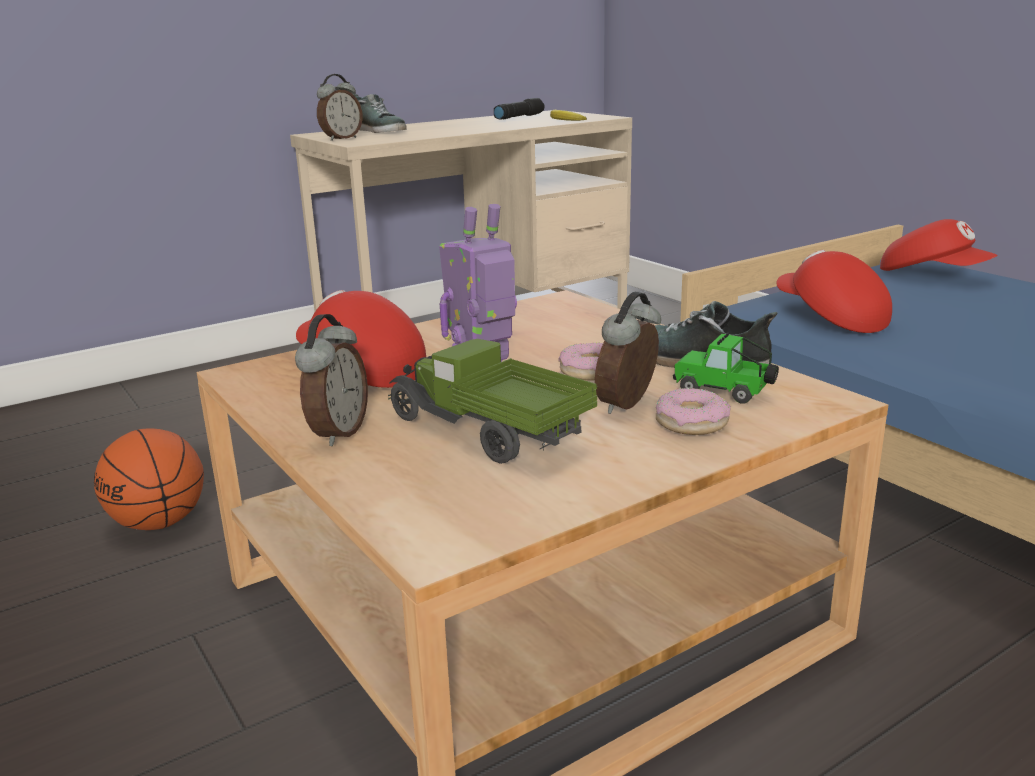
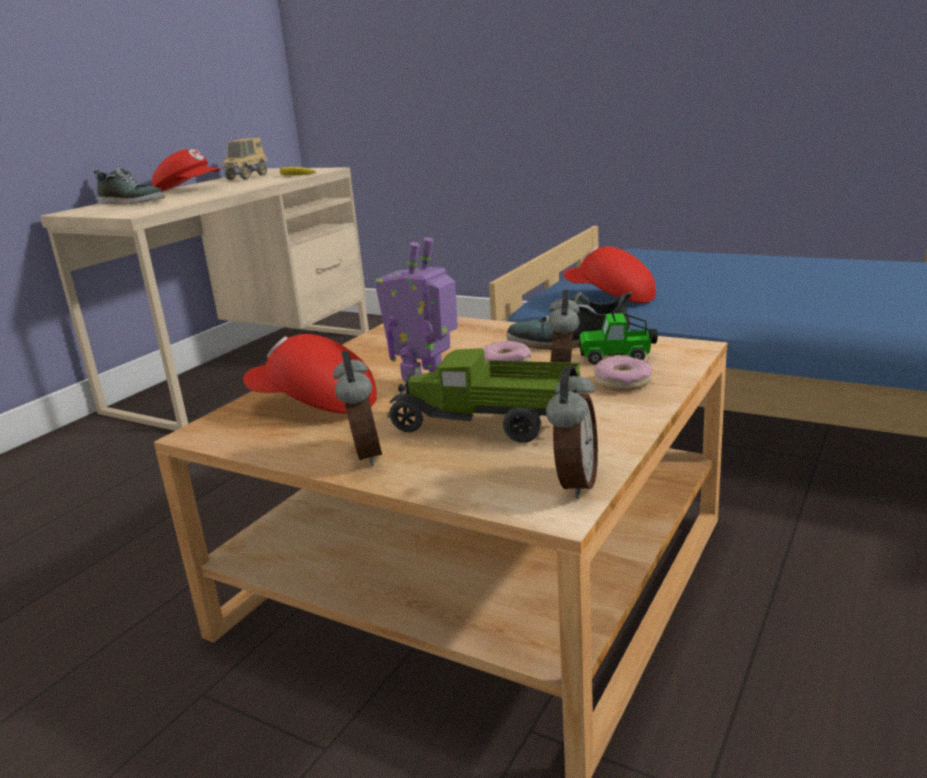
camera: 25 degrees left, 0 degrees up
(159, 523) = (76, 614): basketball -> none
(341, 139) = (108, 212): alarm clock -> alarm clock (574, 483)
(518, 117) = (247, 177): black flashlight -> toy truck
(932, 275) = (641, 257): red cap -> red cap (189, 189)

